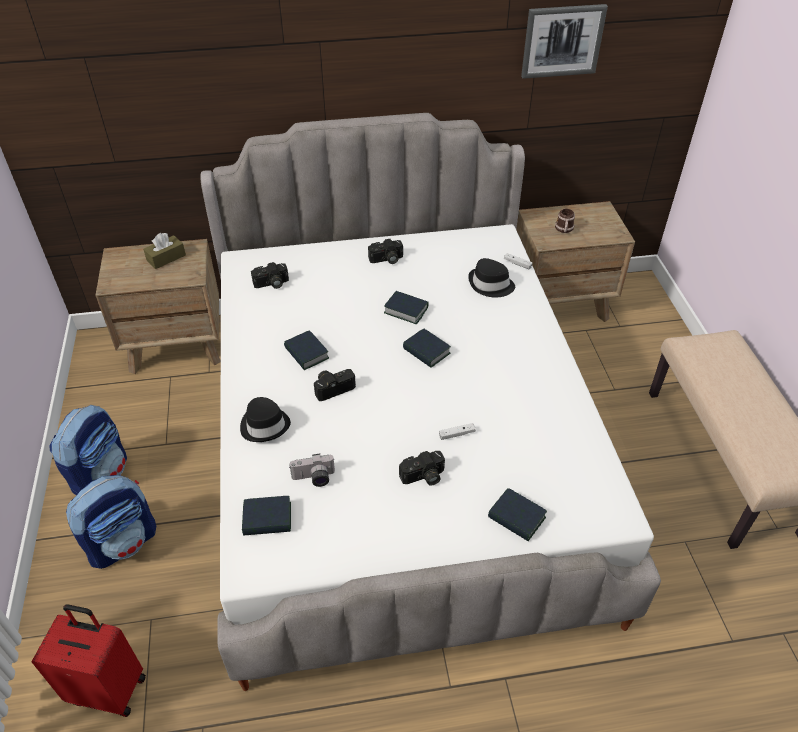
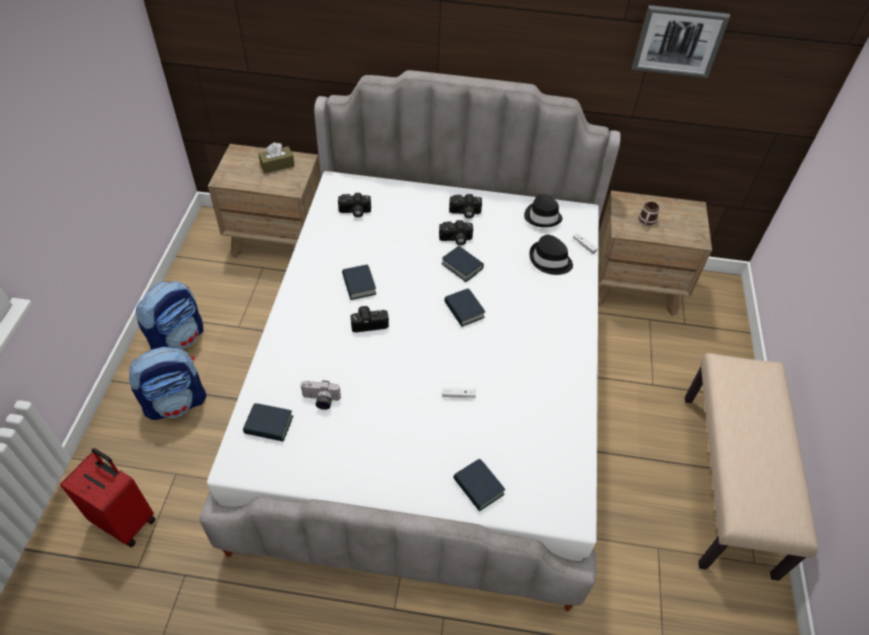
camera: 15 degrees right, 5 degrees up
(265, 425) = (299, 341): black hat -> black hat (542, 216)
(423, 477) = (413, 426): camera -> camera (455, 239)

